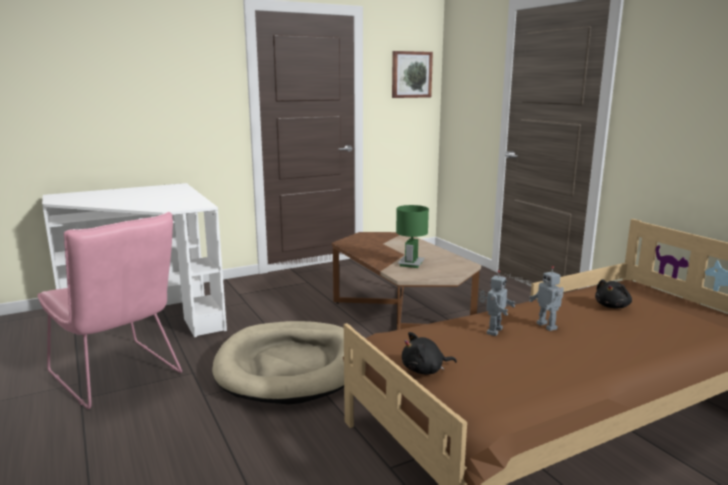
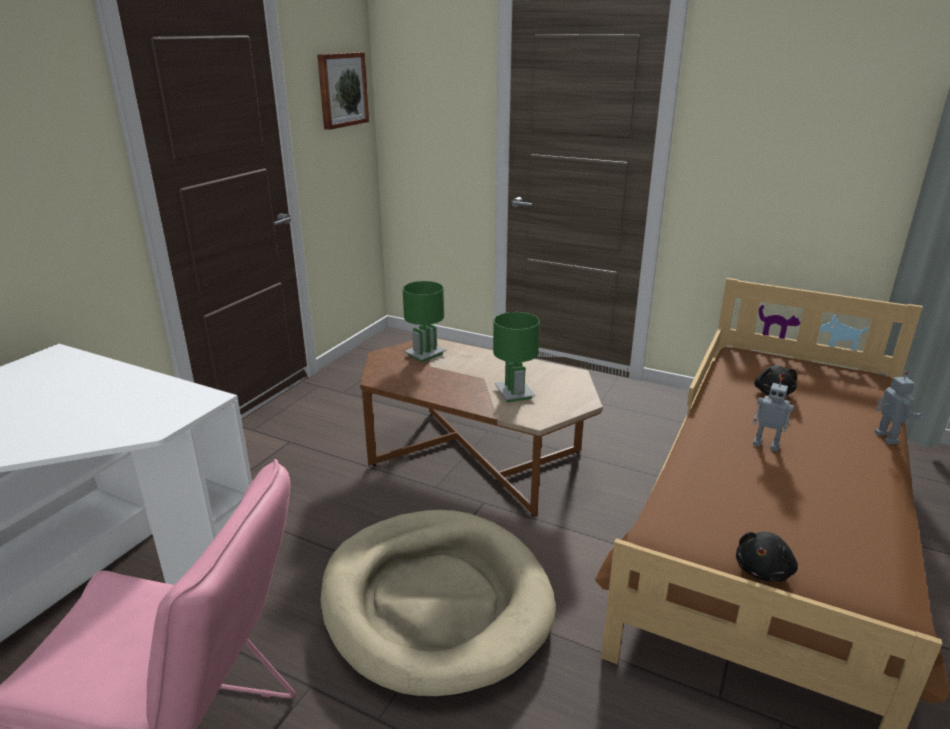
camera: 35 degrees left, 10 degrees up
(388, 238) = (425, 354): none -> green table lamp
(493, 331) = (735, 474): toy robot -> toy robot (884, 438)

